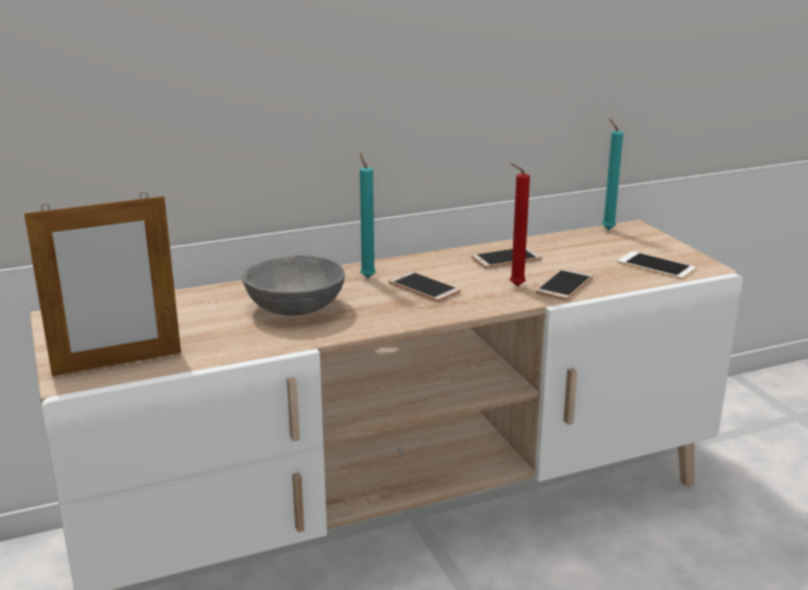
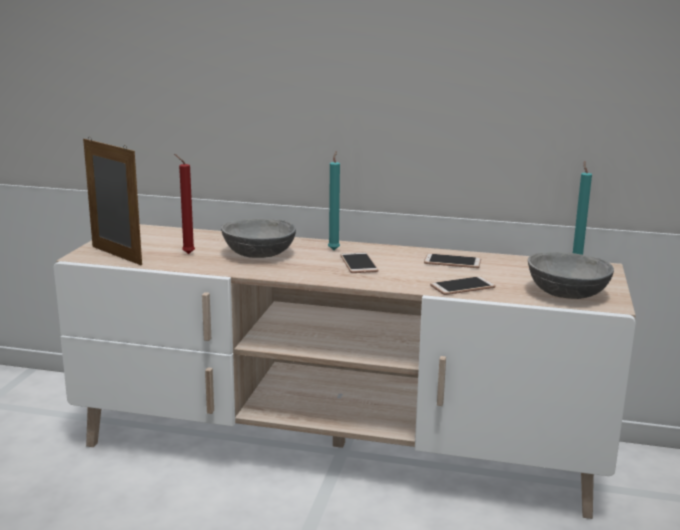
camera: 35 degrees right, 5 degrees down
(117, 363) = (116, 255): picture frame -> picture frame turned 150 degrees counterclockwise
(514, 286) = (424, 278): red candle -> red candle (187, 253)
(656, 266) = (566, 293): phone -> grey bowl

